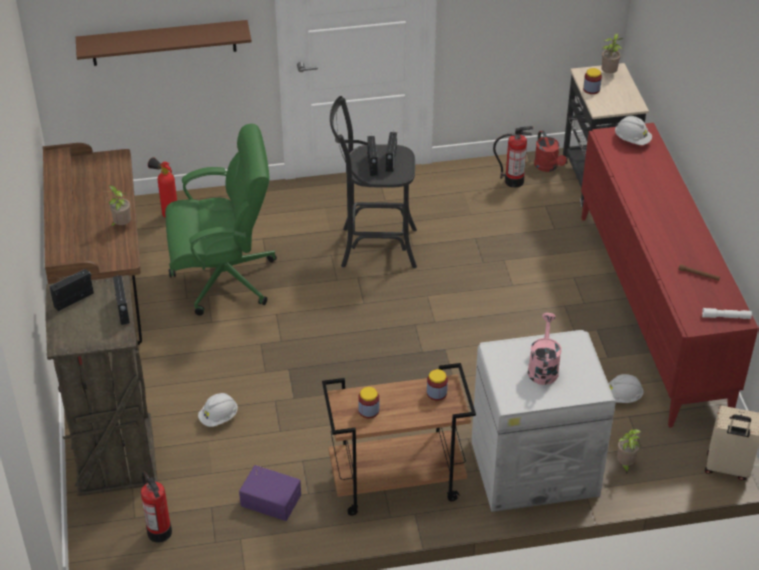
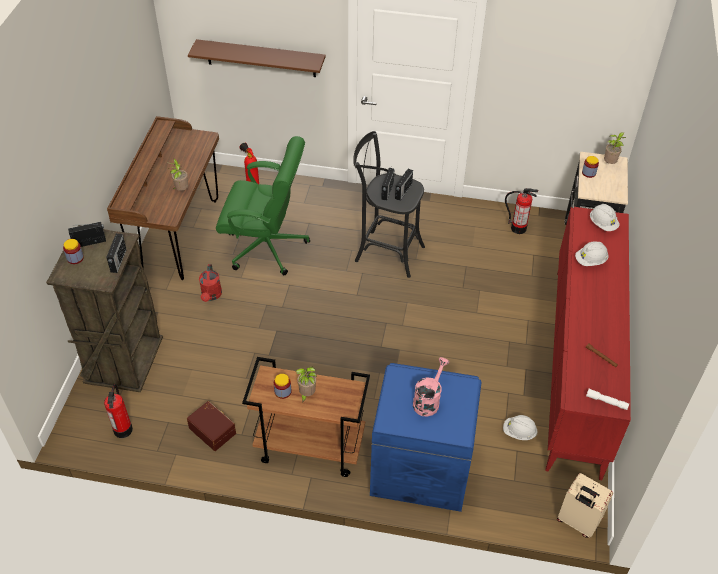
camera: 20 degrees right, 5 degrees up
(219, 417) = (208, 353): white hard hat -> white hard hat (590, 261)
(271, 499) = (213, 430): purple storage box -> brown storage box
(436, 393) = (342, 393): jar -> jar (75, 258)
(531, 464) = (420, 466): white washing machine -> blue washing machine
(548, 167) = (551, 224): red watering can -> red watering can (211, 296)
(625, 464) = (494, 491): potted plant -> potted plant (306, 394)

